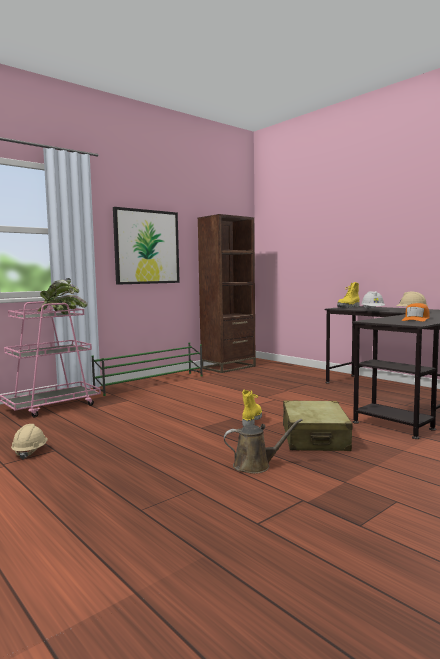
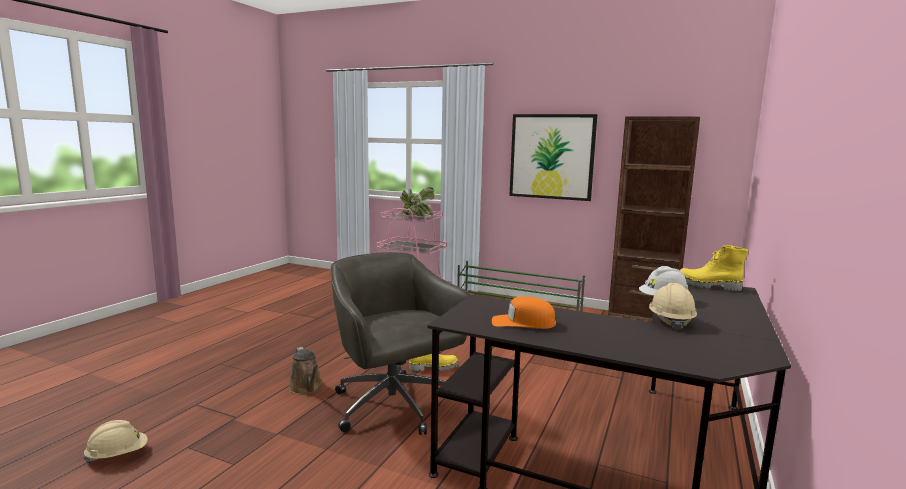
camera: 65 degrees right, 5 degrees up
(30, 452) = (312, 312): beige hard hat -> beige hard hat (117, 455)
(314, 438) = (394, 407): beige suitcase -> grey office chair

